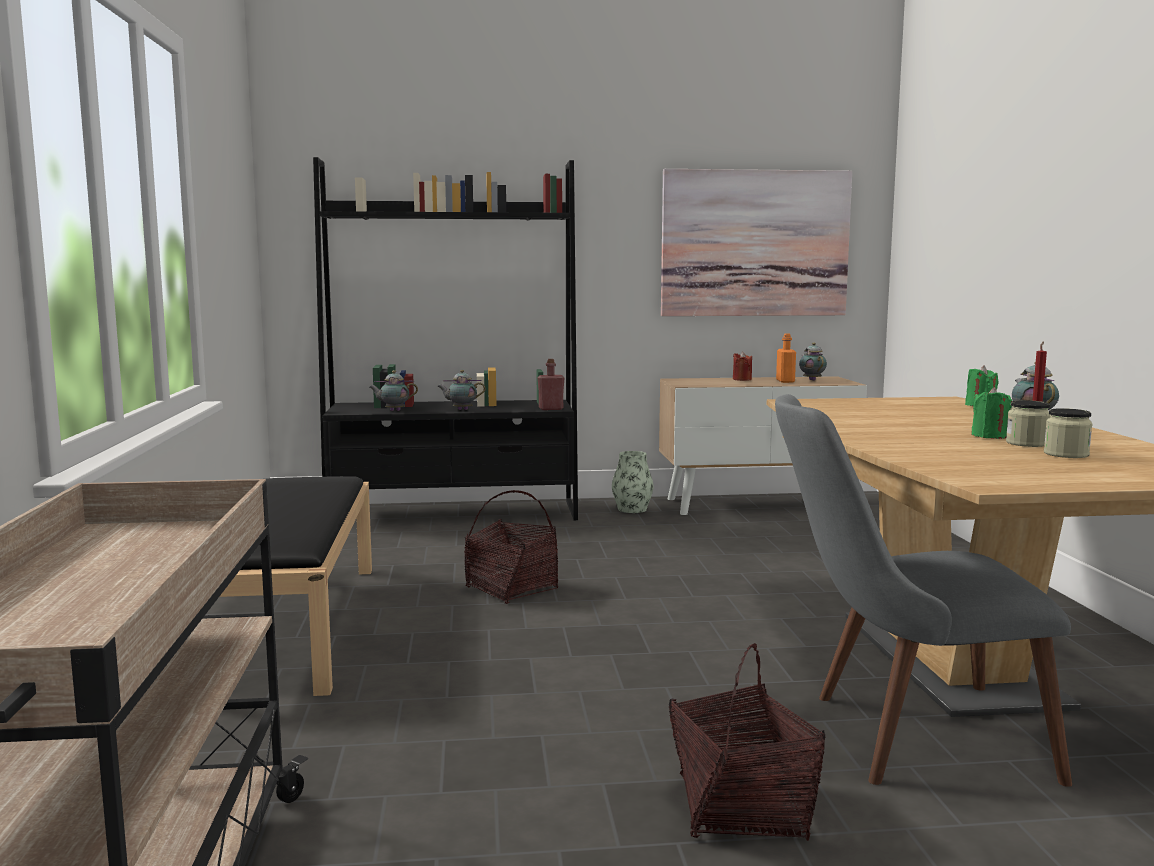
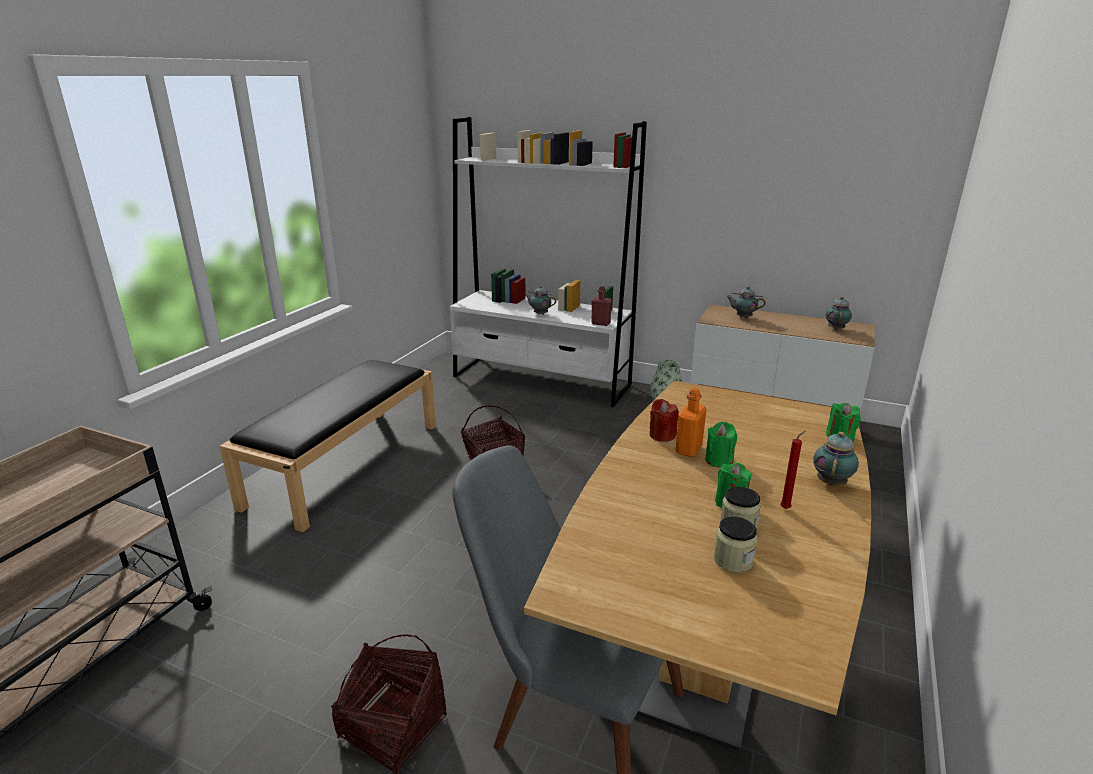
camera: 30 degrees right, 15 degrees up
(393, 411) = (497, 307): teapot -> teapot (743, 317)
(454, 513) = (541, 380): black bookcase -> white bookcase
(742, 379) = (774, 317): red candle -> red candle (662, 435)
(755, 243) = (810, 197): picture -> none
(785, 381) = (807, 327): orange bottle -> orange bottle (688, 449)
(923, 423) = (719, 460): none -> green candle

